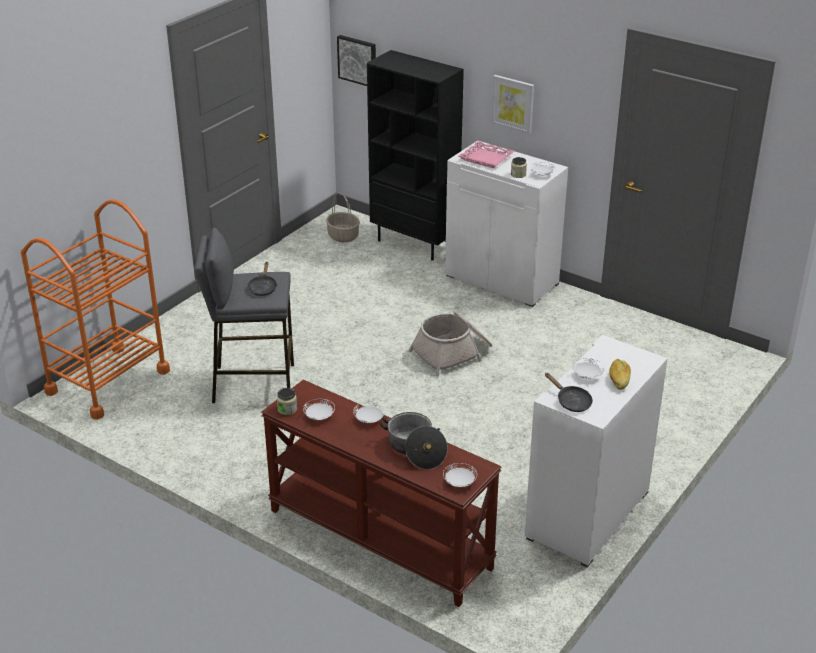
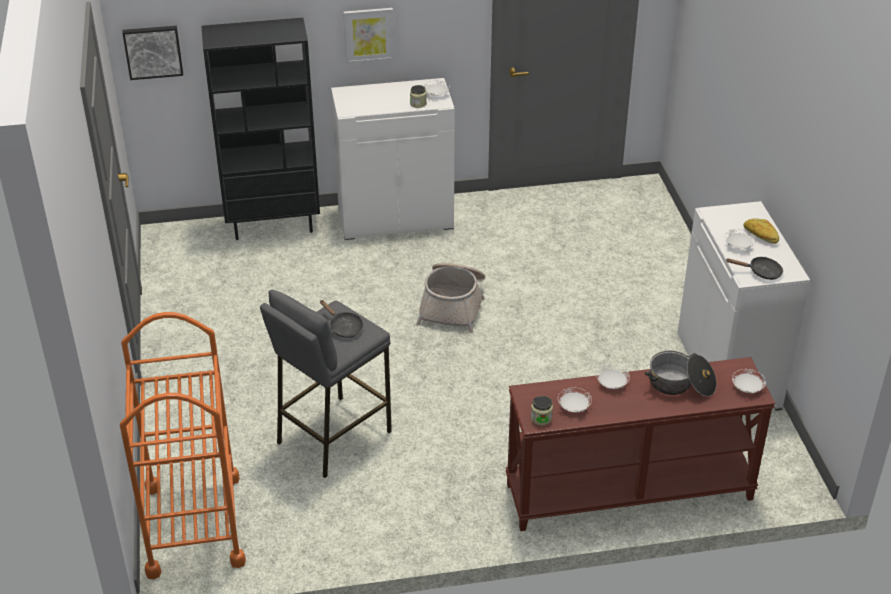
camera: 45 degrees left, 5 degrees up
(342, 236) = (196, 252): basket -> none
(485, 158) = (367, 101): pink tray -> none

